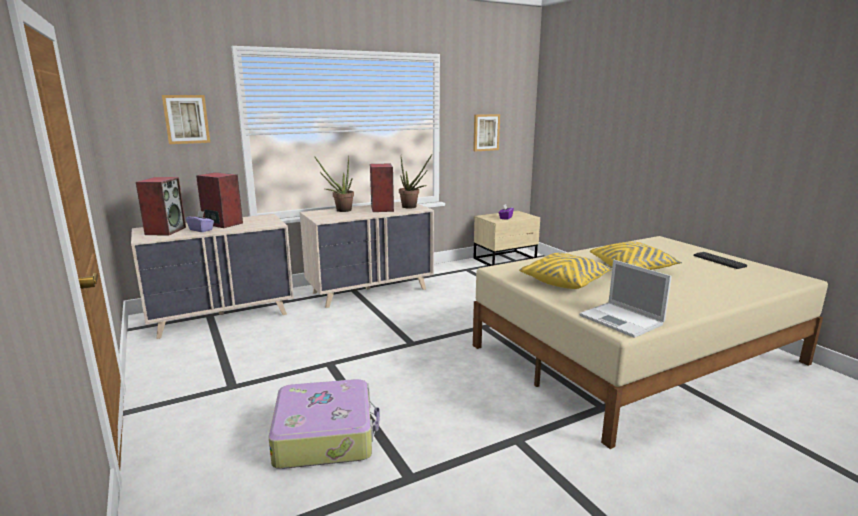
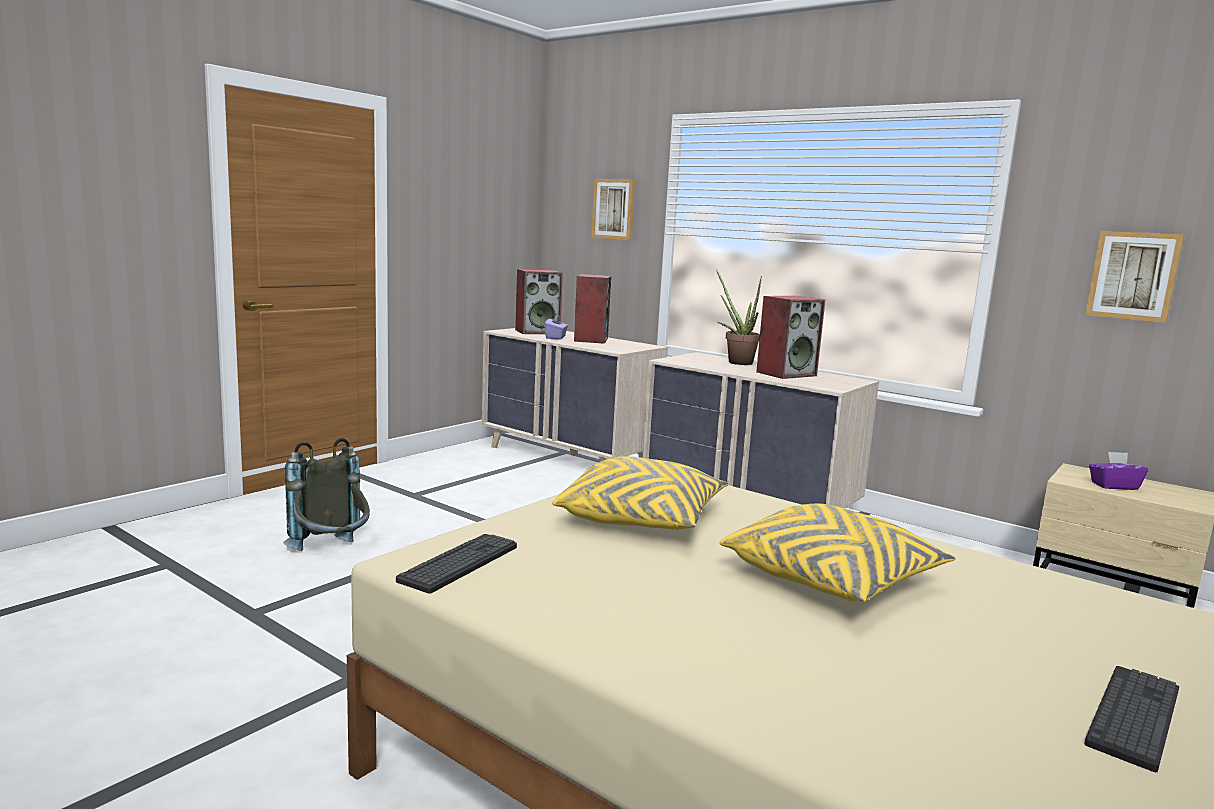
camera: 65 degrees right, 5 degrees down
(325, 435) = (331, 554): suitcase -> grey backpack
(412, 207) = (832, 384): potted plant -> none
(622, 320) = (459, 563): laptop -> keyboard

